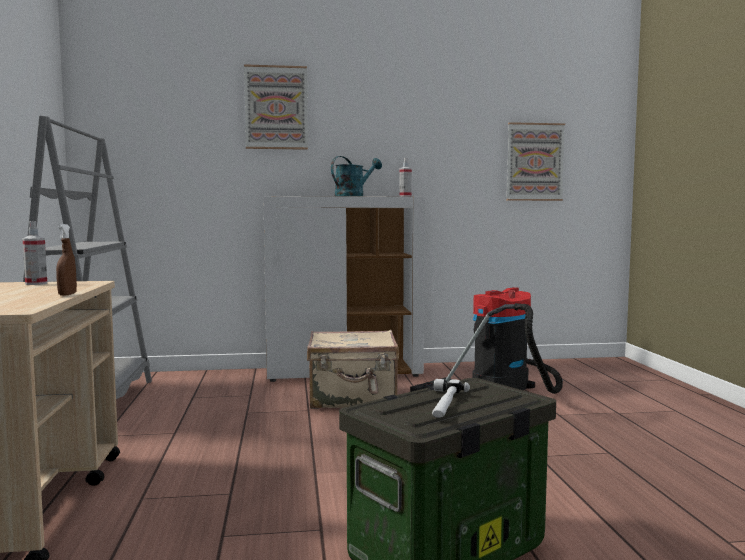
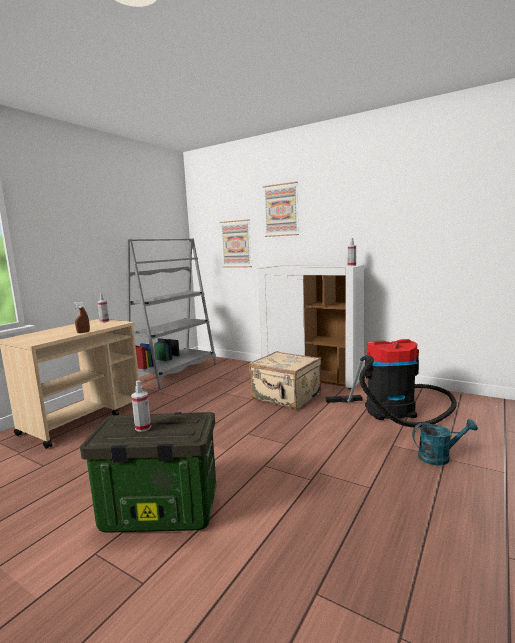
camera: 40 degrees right, 5 degrees up
(353, 196) = (315, 266): turquoise watering can -> turquoise watering can (439, 457)
(444, 403) = (143, 428): hammer -> spray bottle
(534, 162) = (470, 233): picture -> picture (236, 244)

